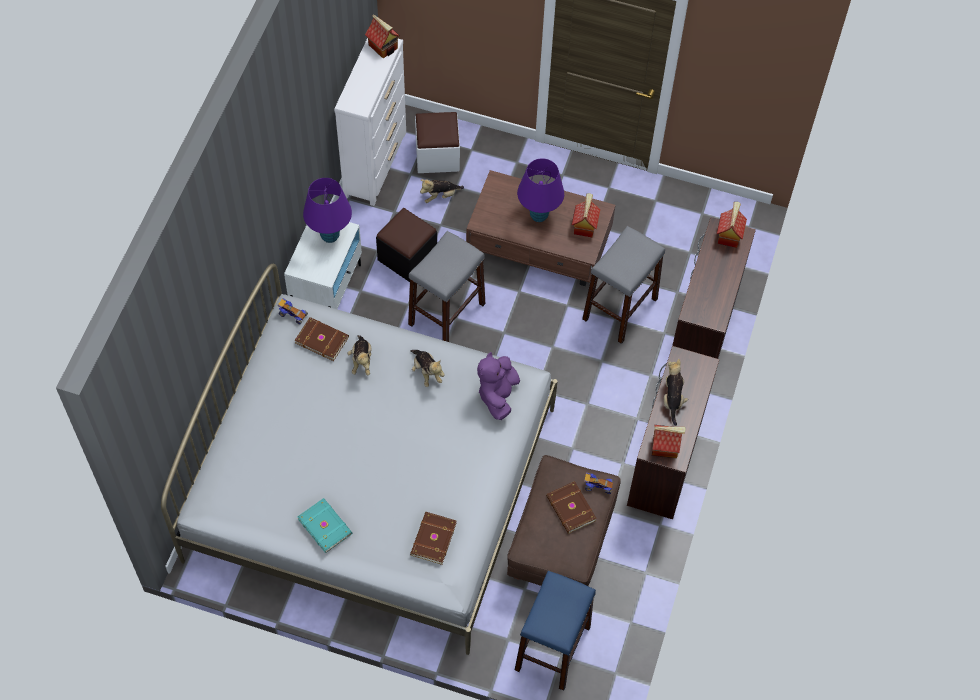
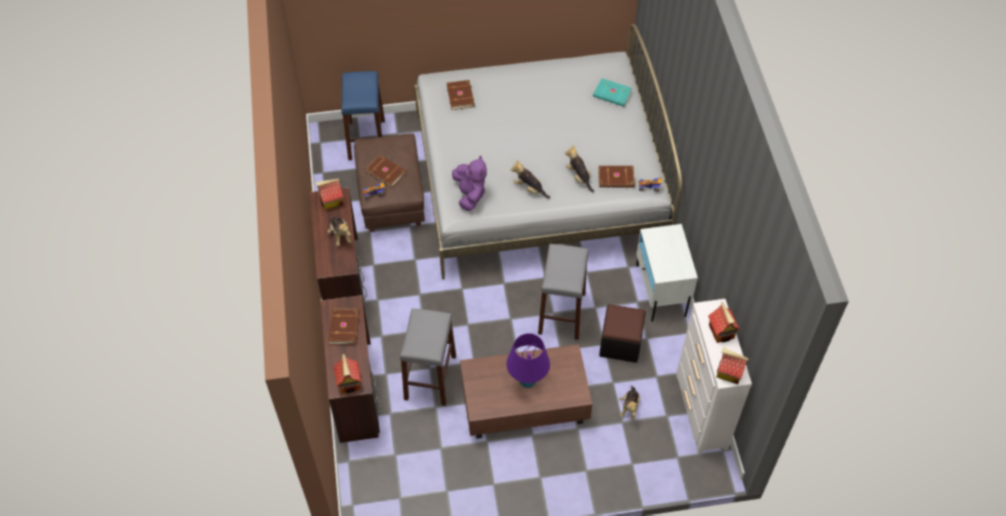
camera: 155 degrees right, 5 degrees down
(325, 525) = (532, 77): turquoise book -> turquoise book (612, 94)
(330, 236) = (670, 265): purple table lamp -> none
(437, 155) = (656, 443): white ottoman -> none
(440, 196) = (629, 407): plush toy -> plush toy turned 150 degrees clockwise
(584, 226) = (485, 389): toy house -> toy house (722, 332)
(710, 291) = (345, 327): none -> brown book

